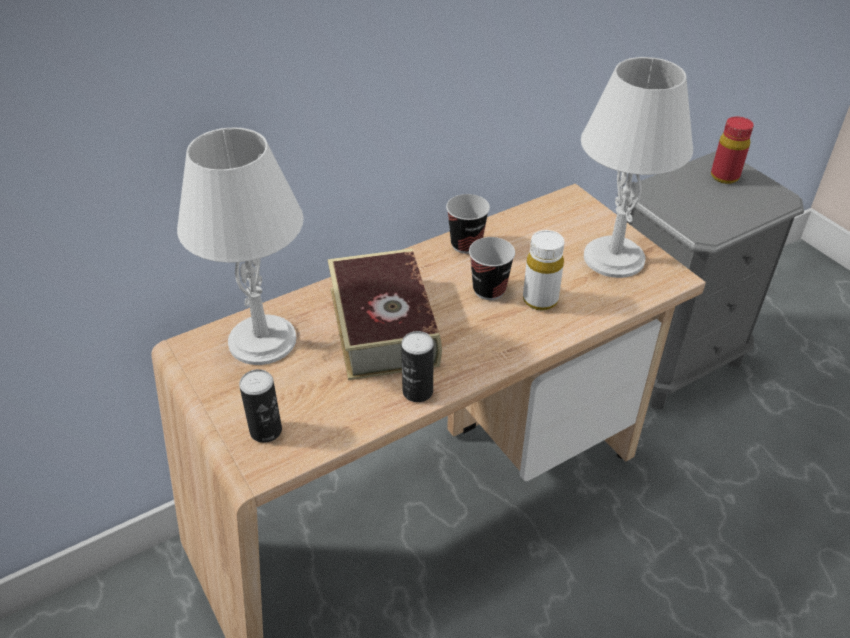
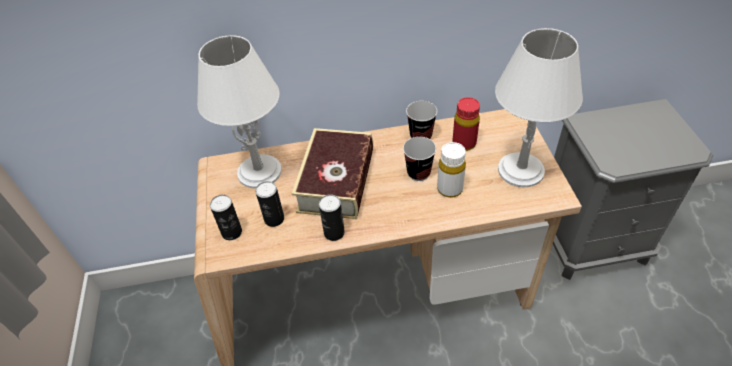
camera: 25 degrees right, 5 degrees up
(320, 396) = (274, 219): none -> can
(724, 176) = (654, 122): red bottle -> red bottle (464, 143)

